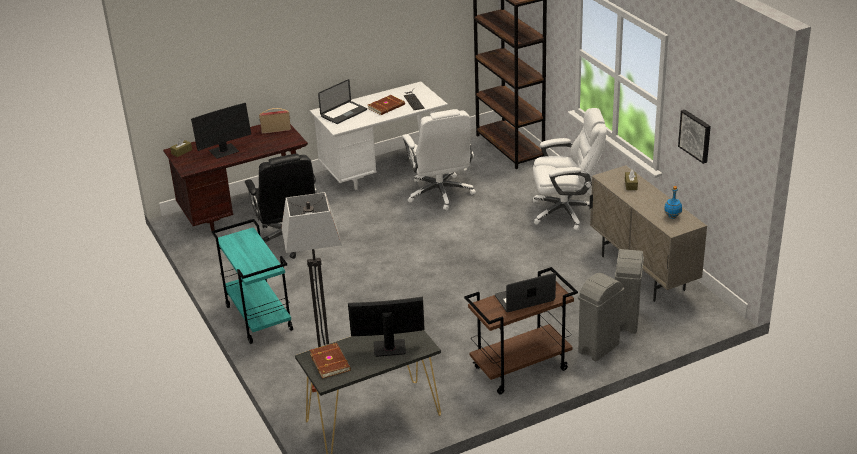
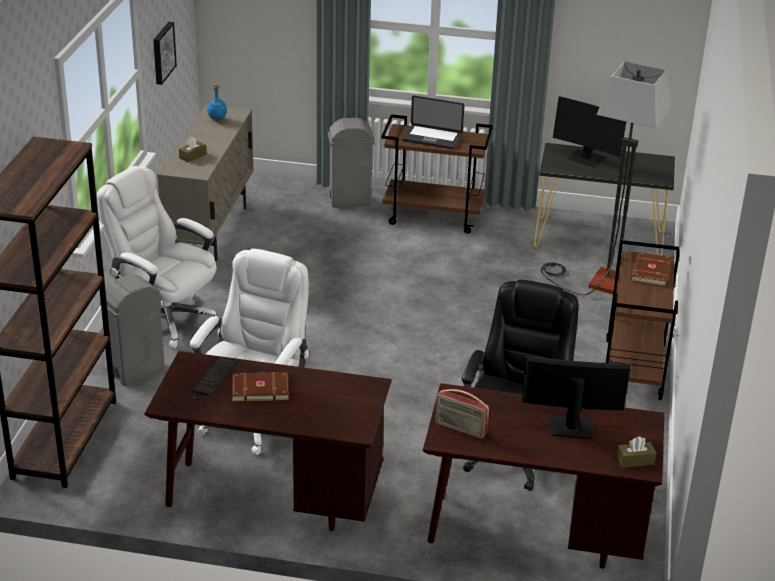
camera: 145 degrees left, 0 degrees up
(258, 318) = (634, 370): turquoise cart -> brown cart
(330, 362) = (646, 170): brown book -> brown book (649, 271)
(343, 113) = (332, 409): laptop -> none
(383, 170) = (272, 498): white desk -> brown desk
(626, 321) = (294, 206): grey trash can -> grey trash can (136, 372)

